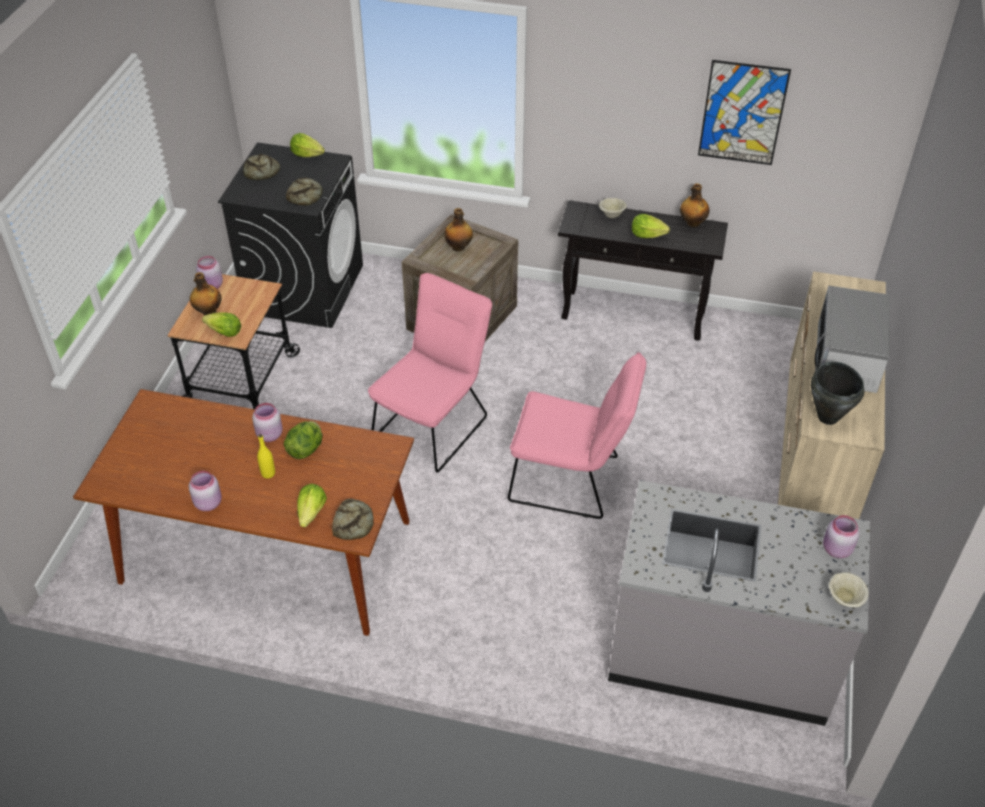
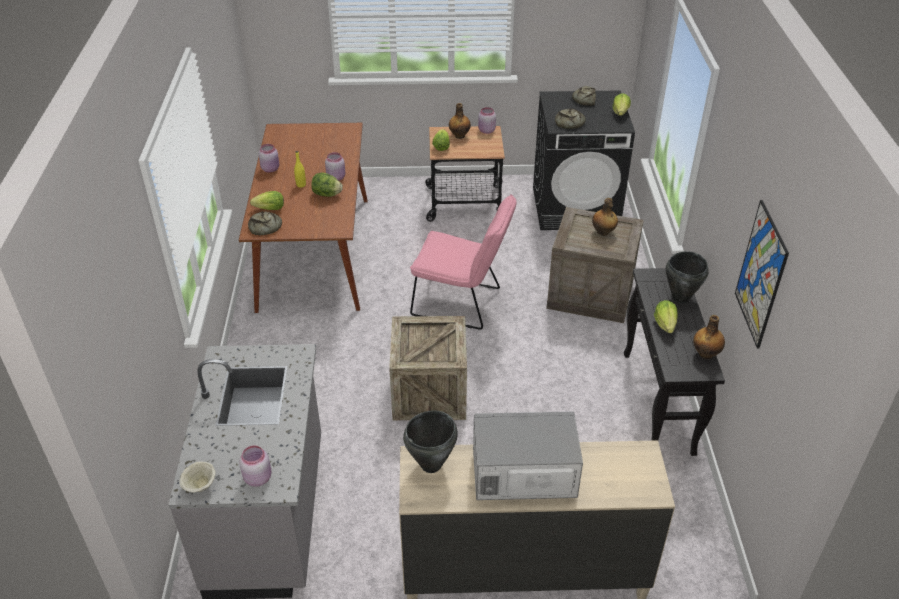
camera: 75 degrees right, 5 degrees down
(572, 481) = (429, 393): pink chair -> crate
(611, 215) = (680, 297): beige bowl -> black cooking pot

